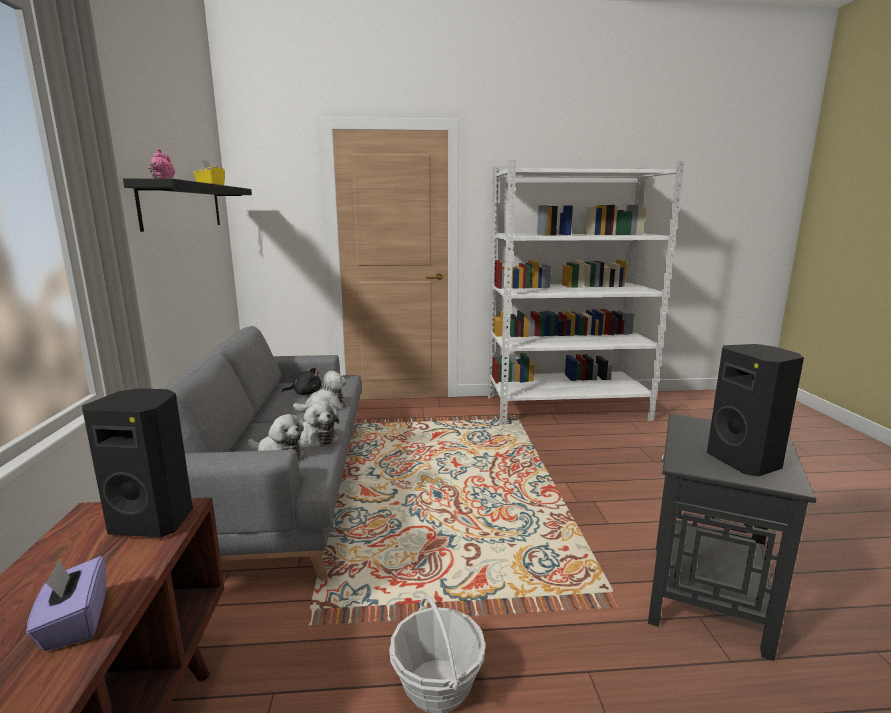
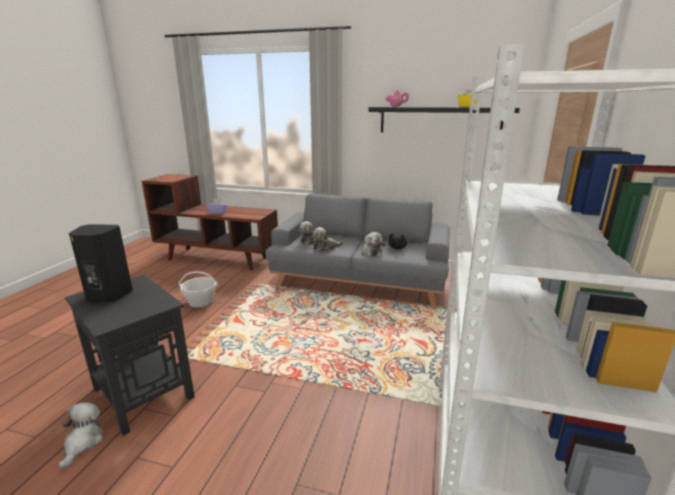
camera: 110 degrees right, 5 degrees up
(154, 521) = (253, 215): black speaker -> none
(806, 595) = (83, 442): none -> plush toy

